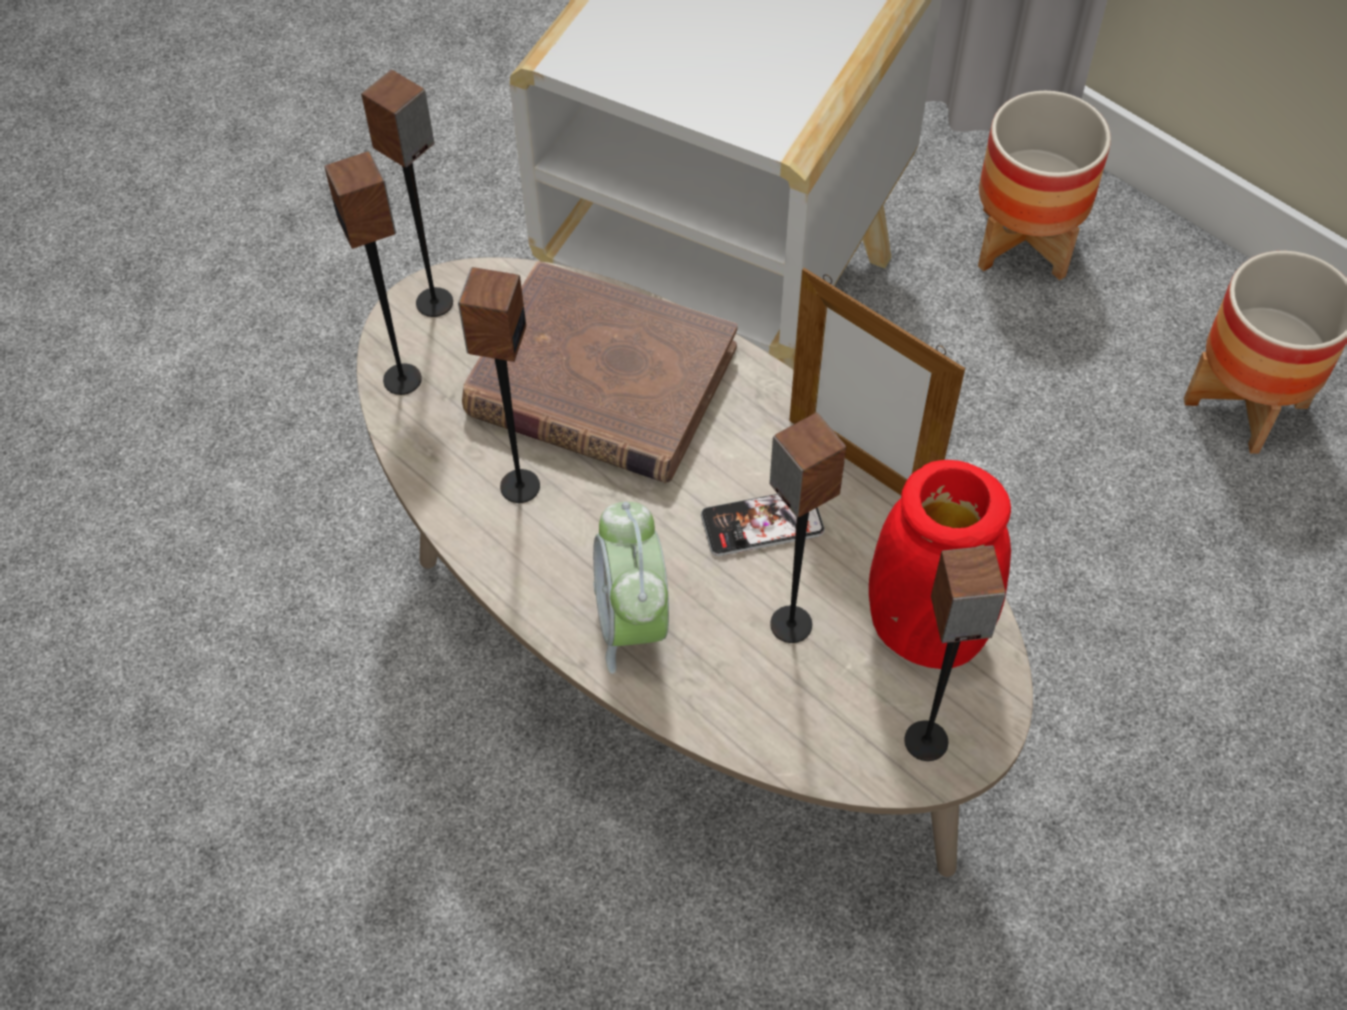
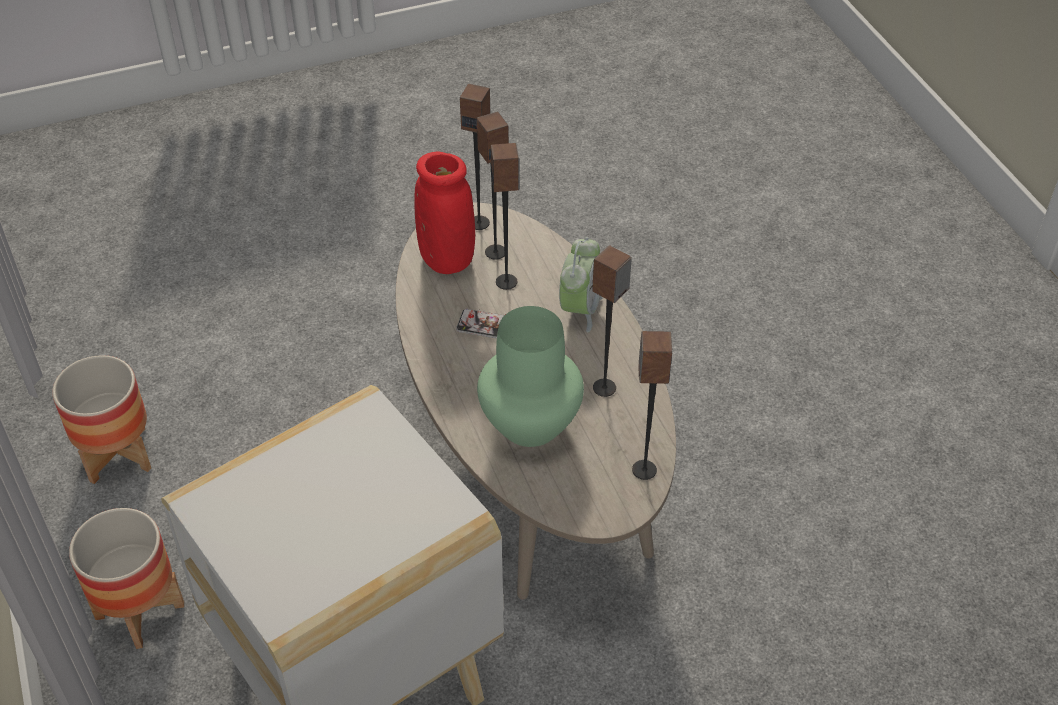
camera: 155 degrees left, 10 degrees down
(435, 303) = (604, 510): speaker -> speaker (495, 252)
(600, 382) = (530, 425): brown book -> green vase
(859, 466) = (422, 333): picture frame -> none

